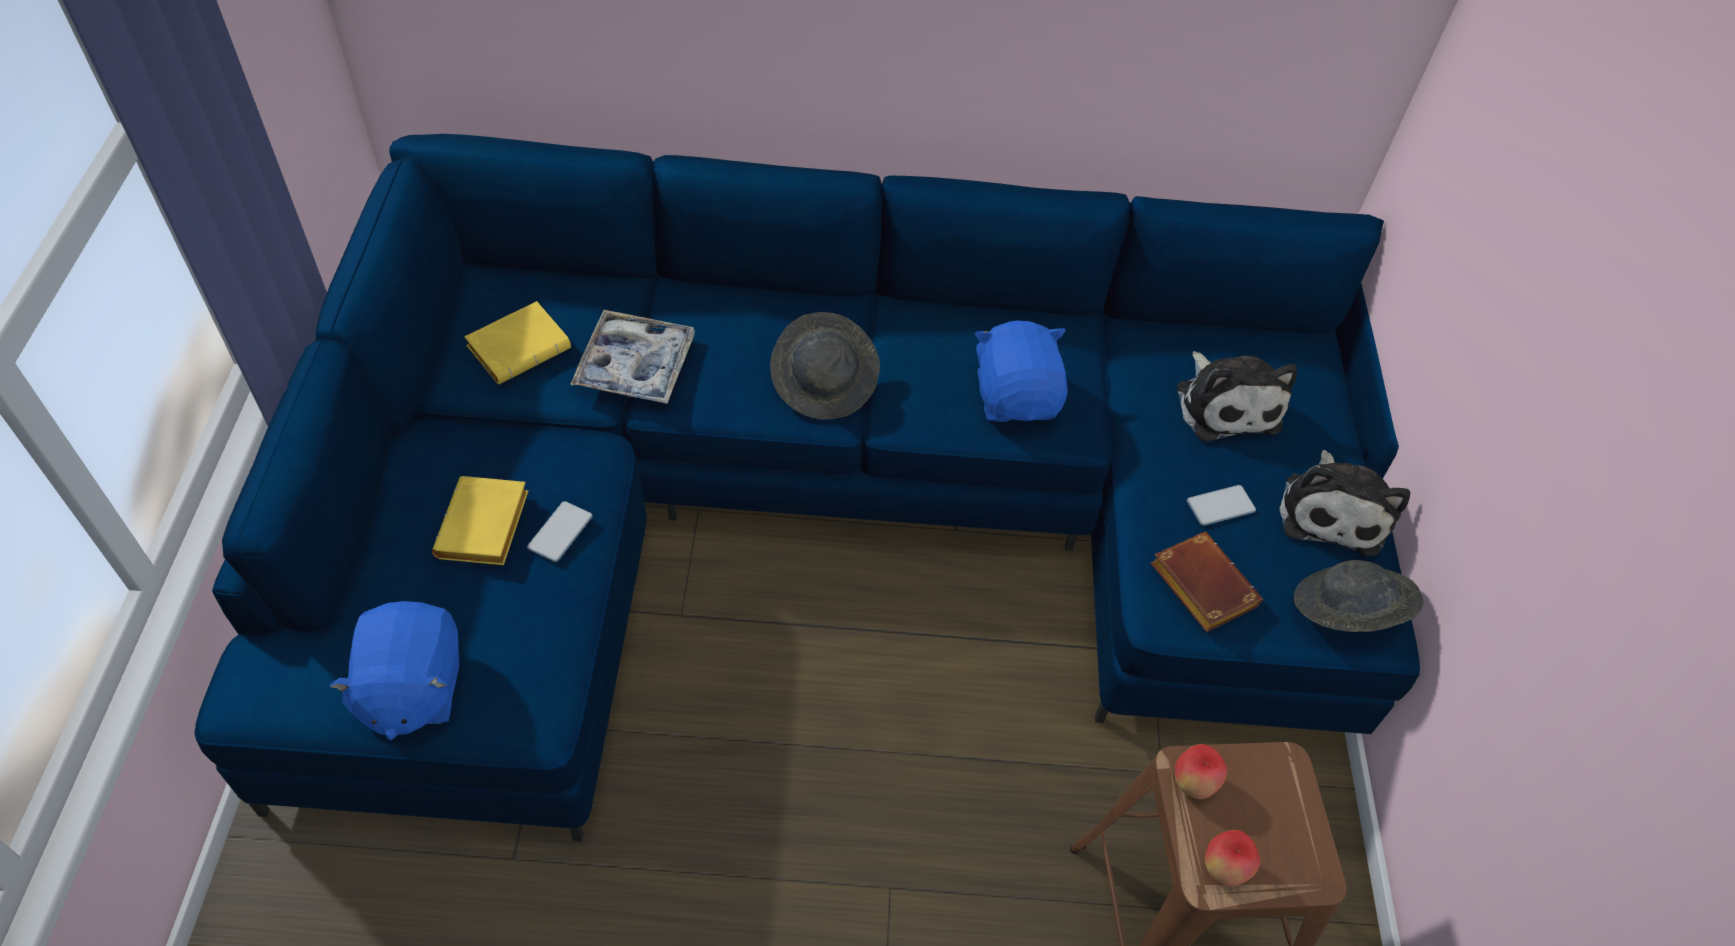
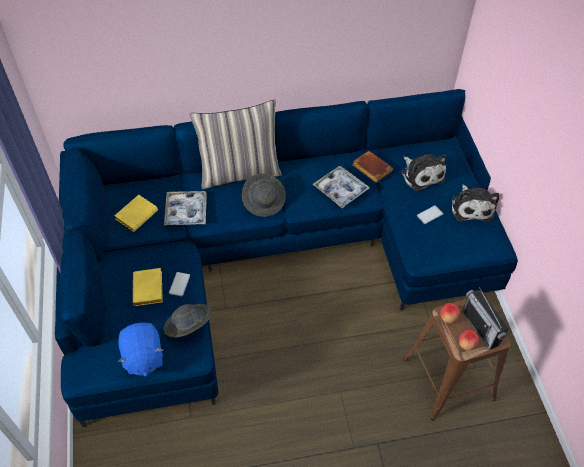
camera: 10 degrees left, 0 degrees up
(790, 302) = (240, 172): none -> pillow
(1016, 397) = (340, 190): blue plush toy -> tray
(1199, 585) = (429, 247): brown book -> brown book (370, 169)
(1274, 831) = (480, 328): none -> radio
(1346, 613) = (486, 245): grey hat -> grey hat (188, 326)

